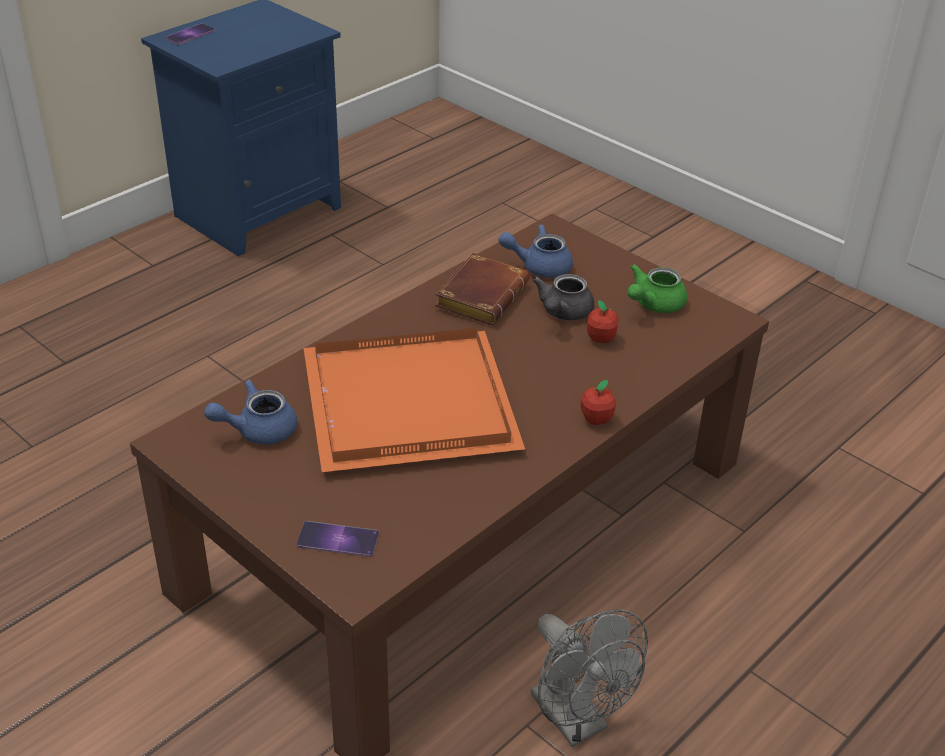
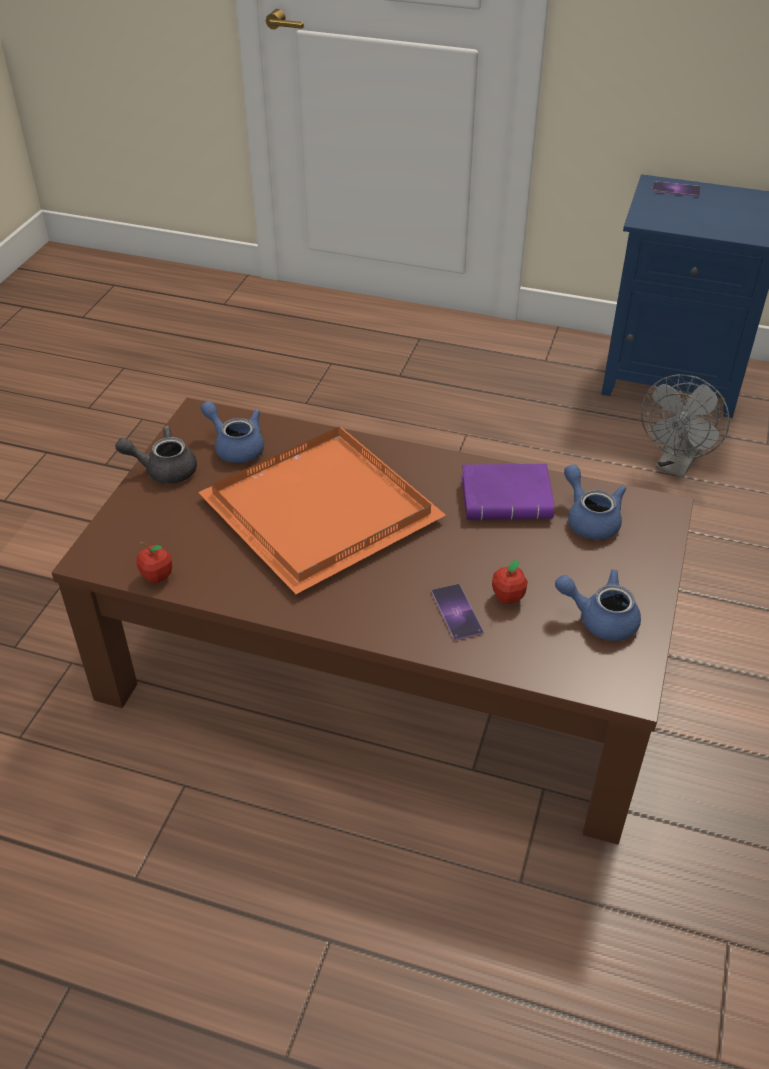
camera: 65 degrees right, 5 degrees up
(338, 539) = (137, 531): phone -> phone (456, 612)
(480, 295) = (508, 497): brown book -> purple book
(562, 313) = (527, 558): grey teapot -> grey teapot (164, 469)
(577, 721) = (203, 819): grey fan -> grey fan (675, 466)
(596, 419) = (379, 631): apple -> apple (157, 576)
(653, 304) = (600, 618): green teapot -> blue teapot

